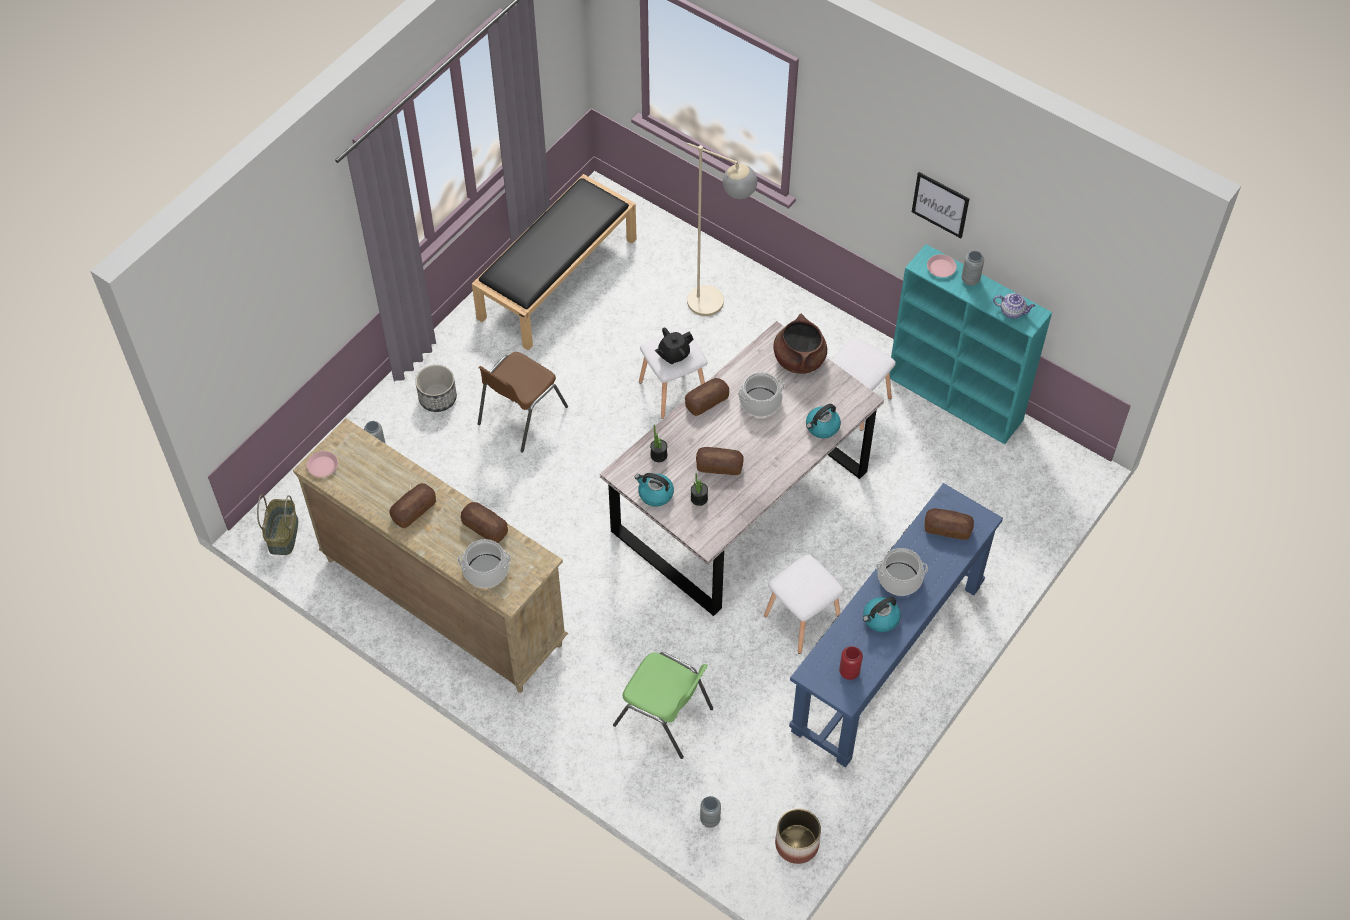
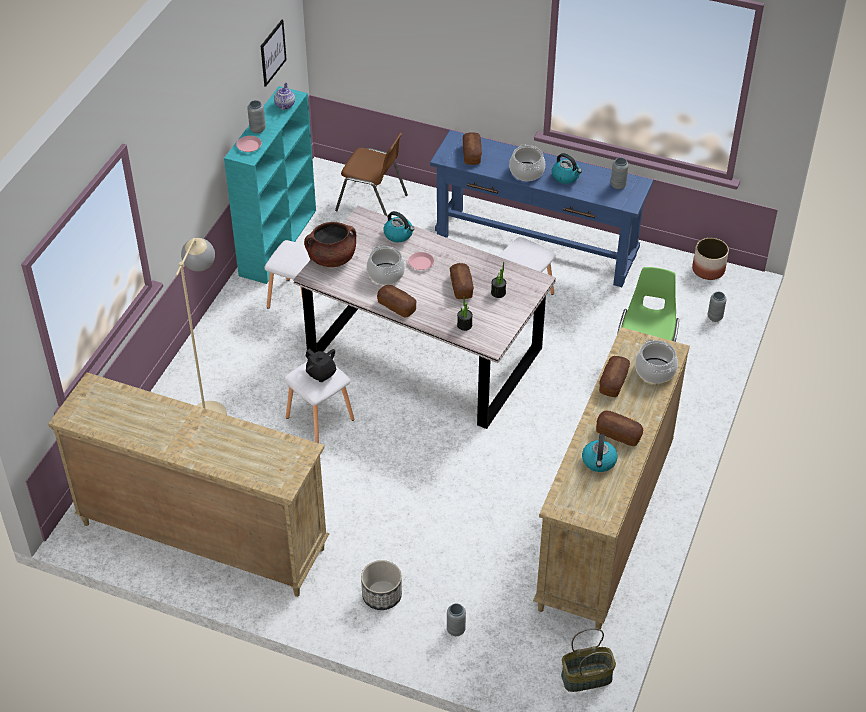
camera: 105 degrees left, 10 degrees down
(323, 466) = (601, 515): pink plate -> pink plate (421, 263)
(520, 416) = (382, 523): brown chair -> brown chair (373, 203)
(557, 277) = (202, 536): black bench -> beige dresser
(655, 494) = (505, 320): kettle -> kettle (599, 462)
(849, 672) = (618, 185): red vase -> grey vase
(940, 204) = (214, 115): picture -> picture (273, 52)

